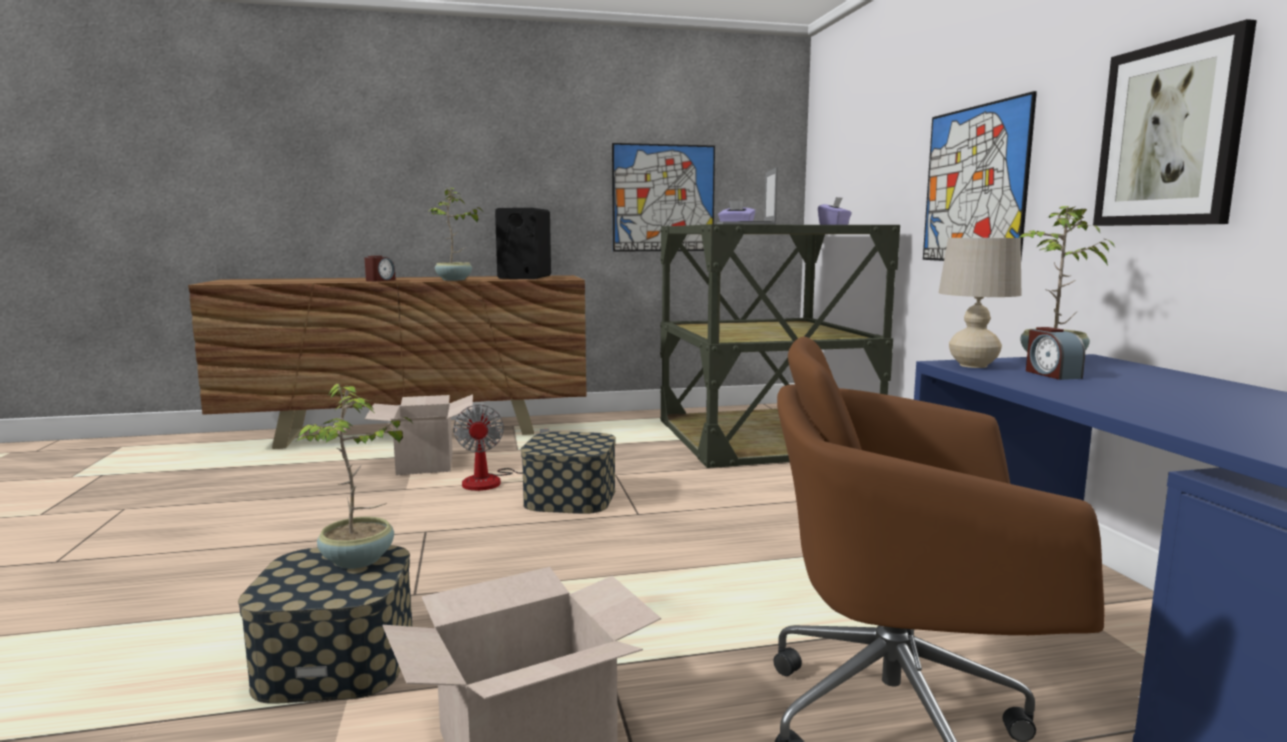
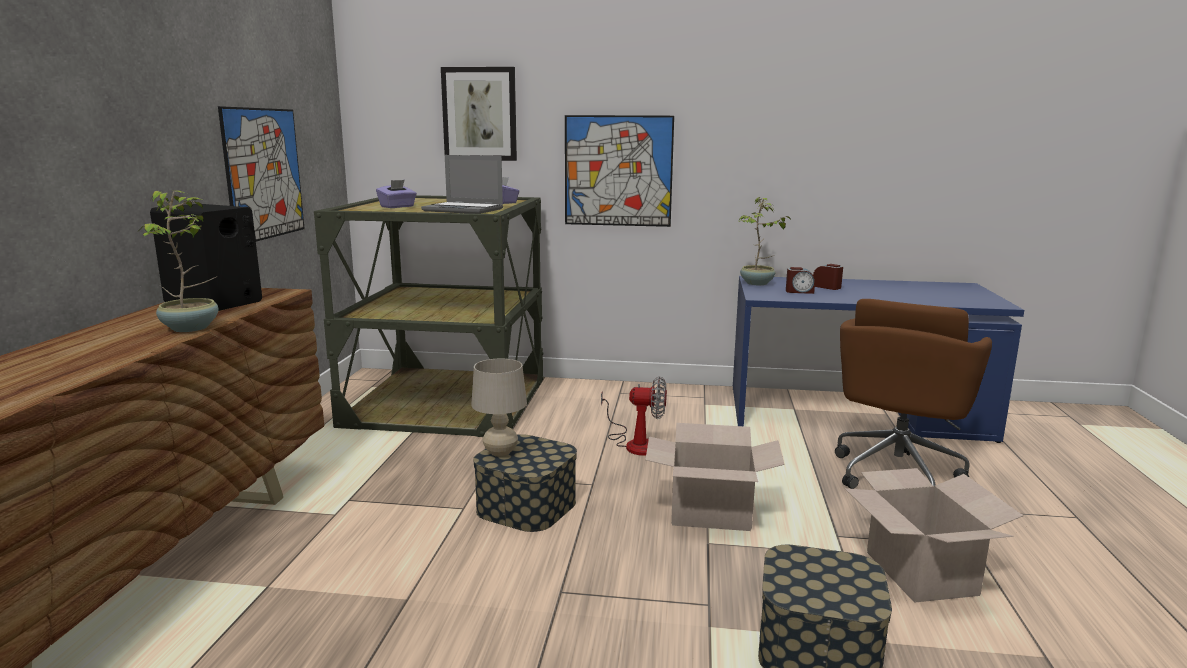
camera: 70 degrees left, 5 degrees up
(359, 560) = (798, 566): potted plant -> none
(380, 280) = (95, 359): alarm clock -> alarm clock (827, 287)
(426, 463) = (315, 579): cardboard box -> cardboard box (710, 512)
(493, 480) = (434, 540): fan -> fan (636, 443)
(973, 365) = (768, 295): beige table lamp -> beige table lamp (500, 452)
(1169, 134) = (774, 157): picture -> picture (479, 114)

